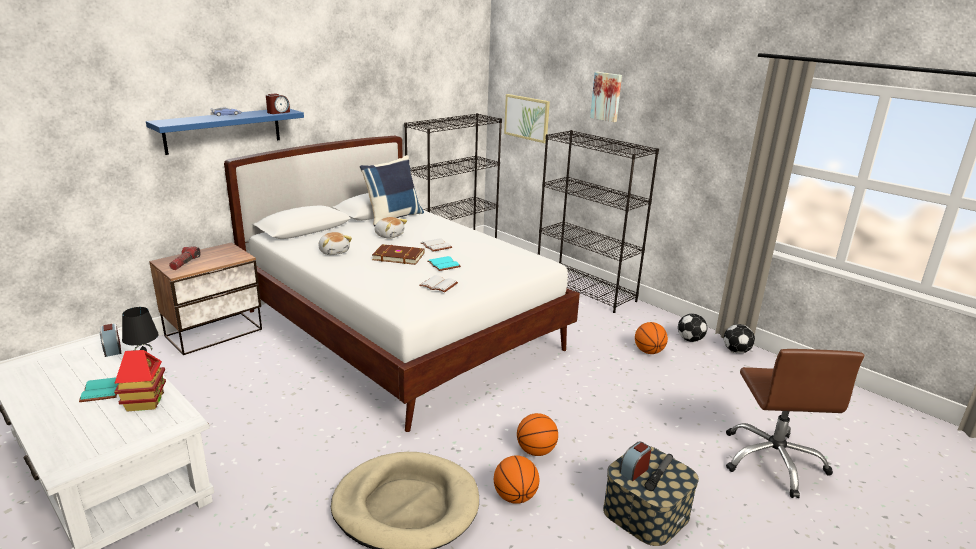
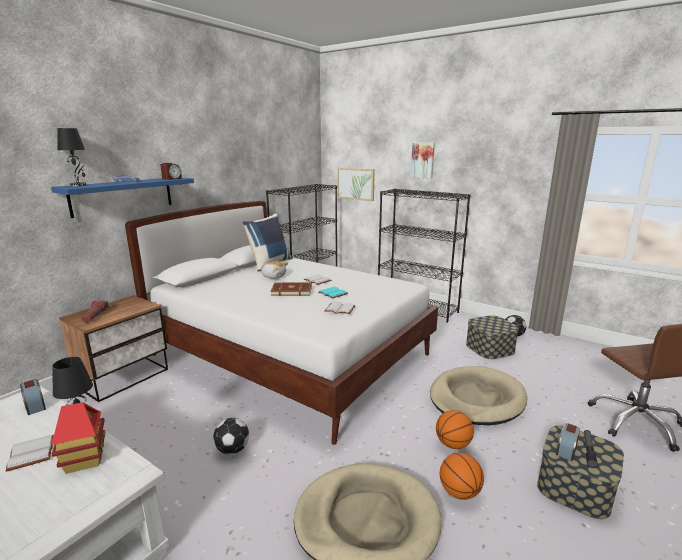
camera: 10 degrees left, 5 degrees down
(103, 391) = (33, 453): turquoise book -> white book
(174, 120) = (78, 185): none -> black table lamp
(334, 252) = (234, 292): plush toy -> none
(593, 408) = (476, 399): none -> beige dog bed
(648, 352) = (490, 348): basketball -> storage box
(736, 351) = (550, 340): football -> football (233, 449)

